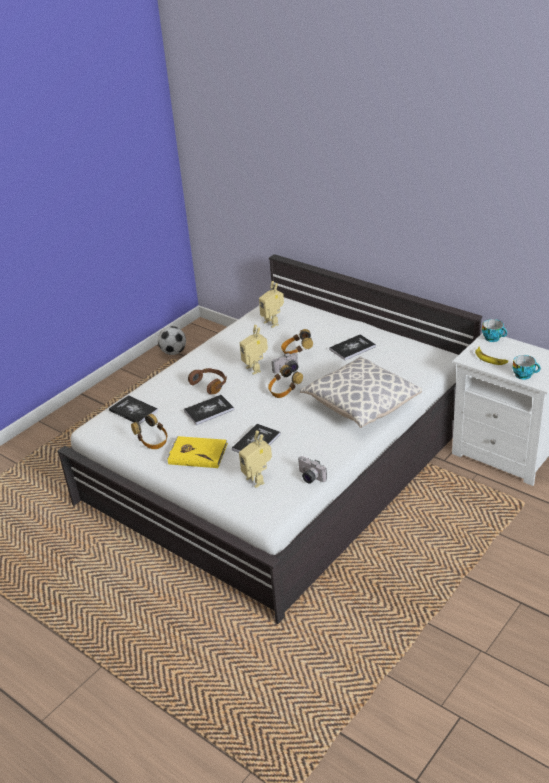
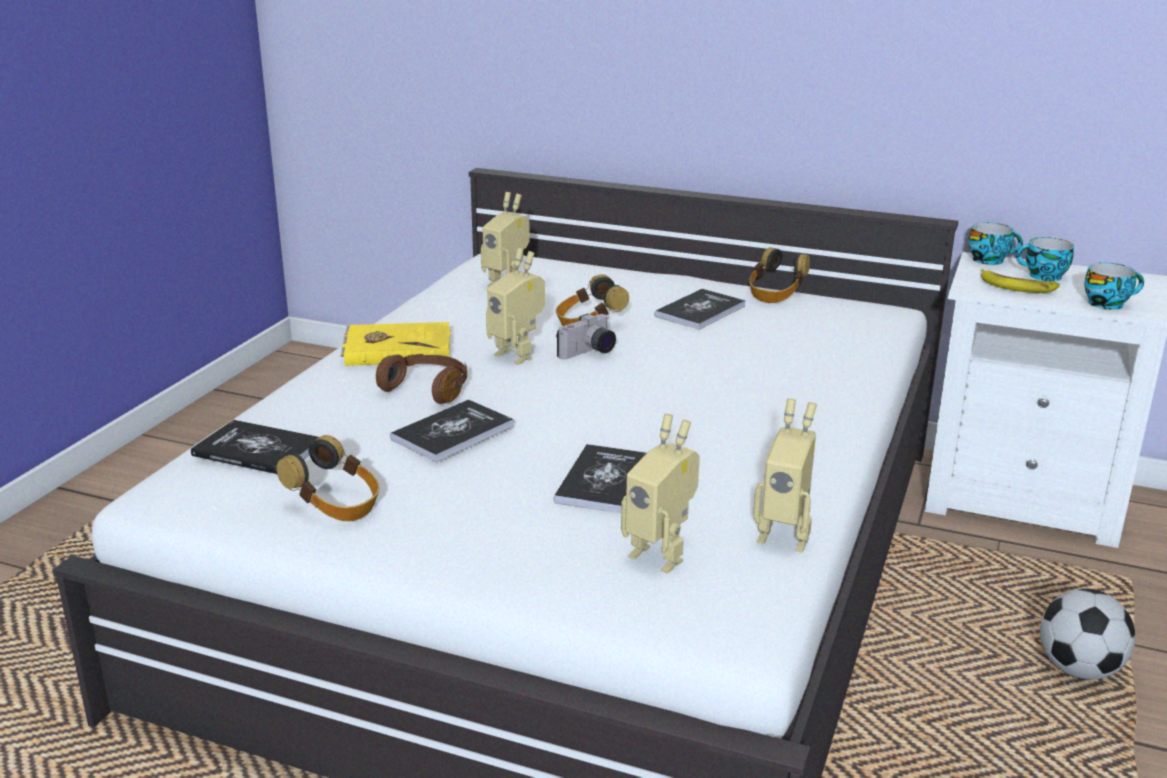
camera: 20 degrees left, 10 degrees down
(173, 352) = (256, 399): football -> football (1078, 670)
(197, 453) = (470, 519): yellow book -> yellow book (397, 348)
(284, 391) = (607, 385): headphones -> headphones (775, 295)
(309, 477) = (784, 536): camera -> toy robot
(360, 405) = (792, 395): pillow -> none
(509, 353) = (1043, 276): none -> cup

